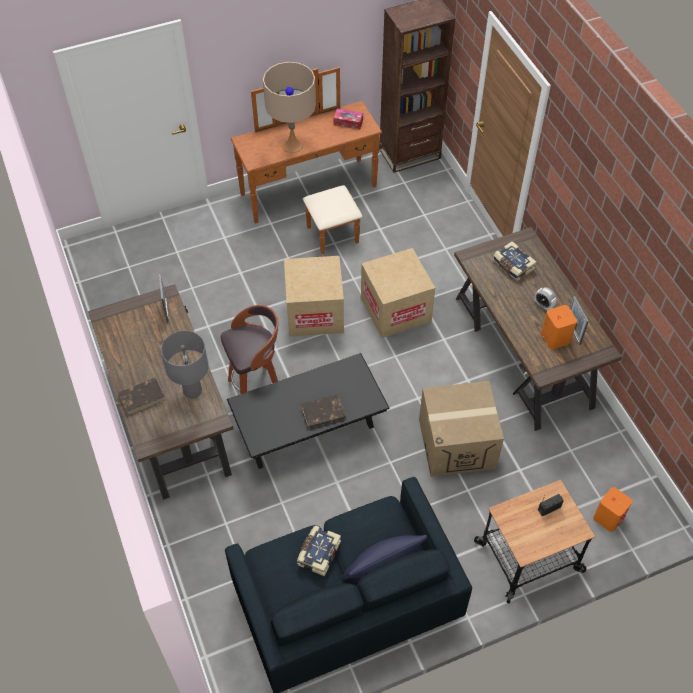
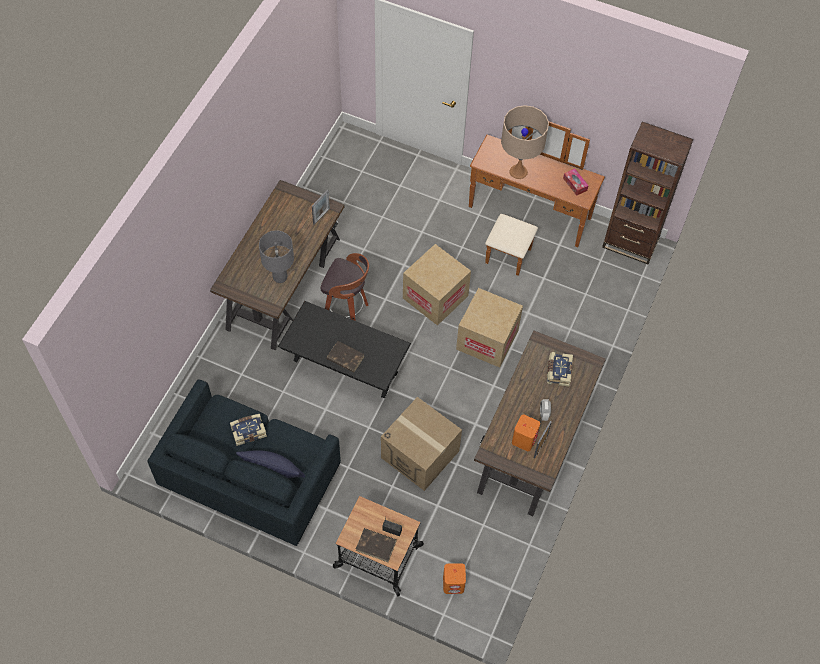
camera: 45 degrees right, 5 degrees up
(142, 396) = (251, 256): brown book -> brown book (376, 545)

